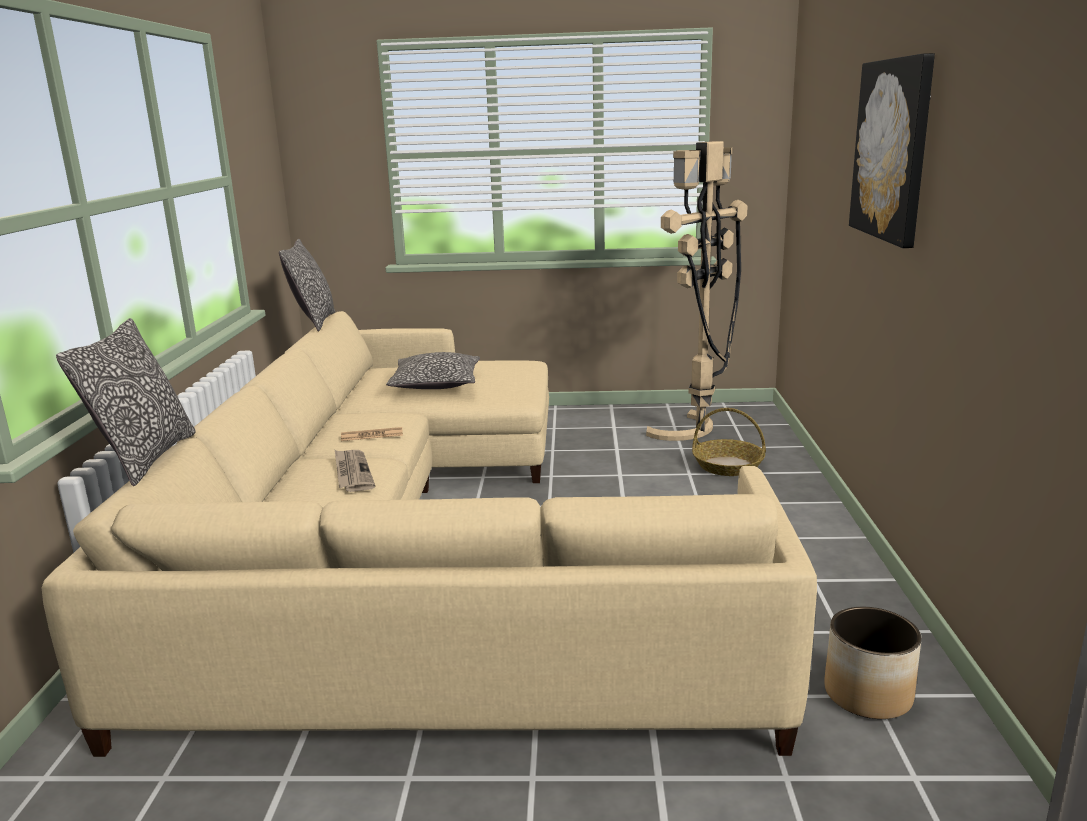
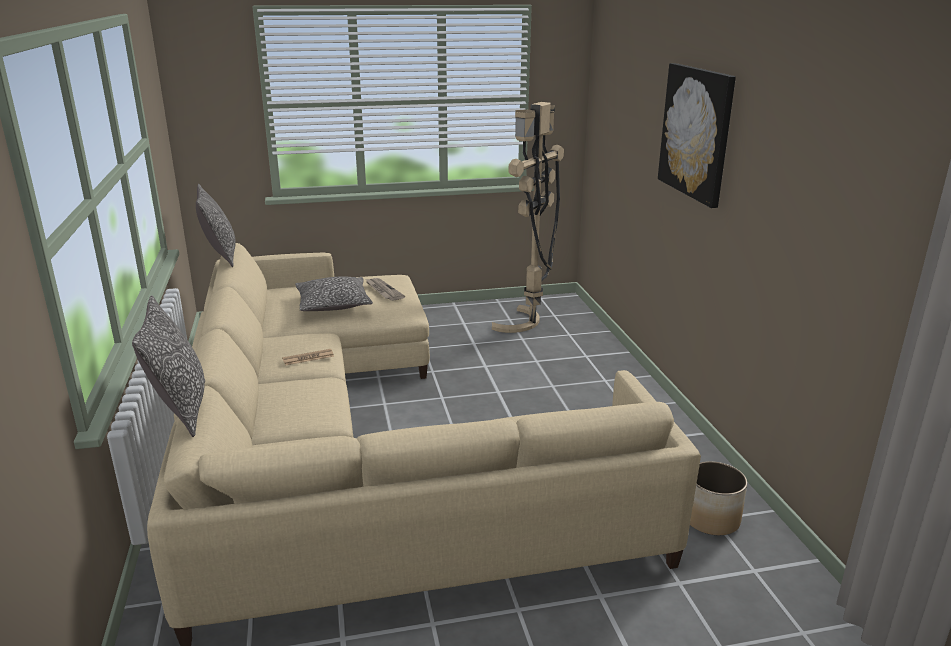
camera: 15 degrees left, 5 degrees up
(352, 473) = (313, 394): newspaper -> newspaper (383, 291)
(728, 466) = (562, 352): basket -> none

